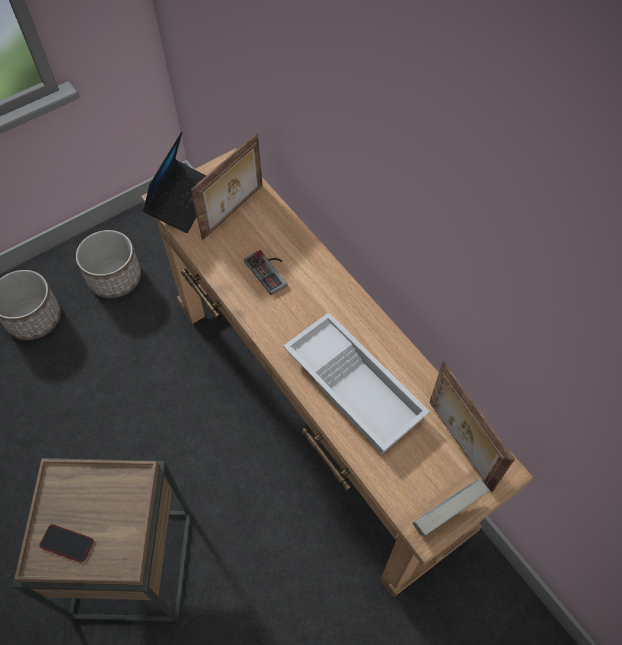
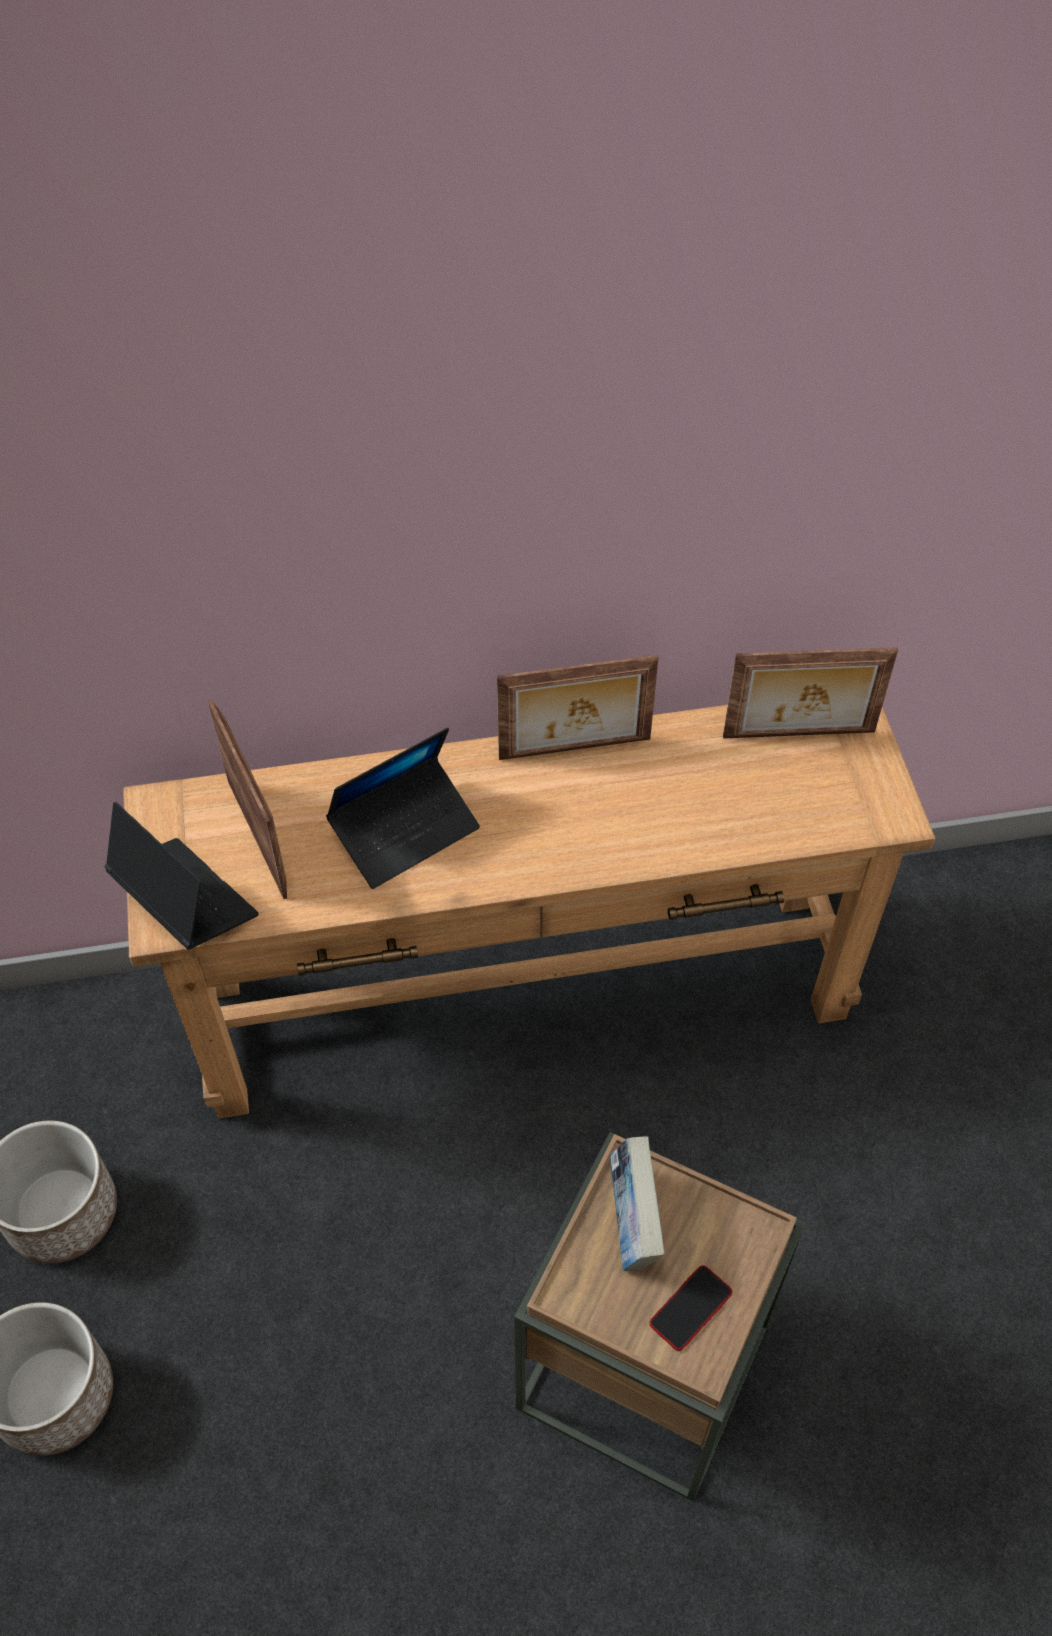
camera: 65 degrees left, 5 degrees down
(270, 270) = (405, 831): game controller -> laptop
(356, 386) = (659, 806): white tray -> none
(372, 326) = (575, 750): none -> picture frame
(444, 516) = (886, 791): book -> book (632, 1222)

